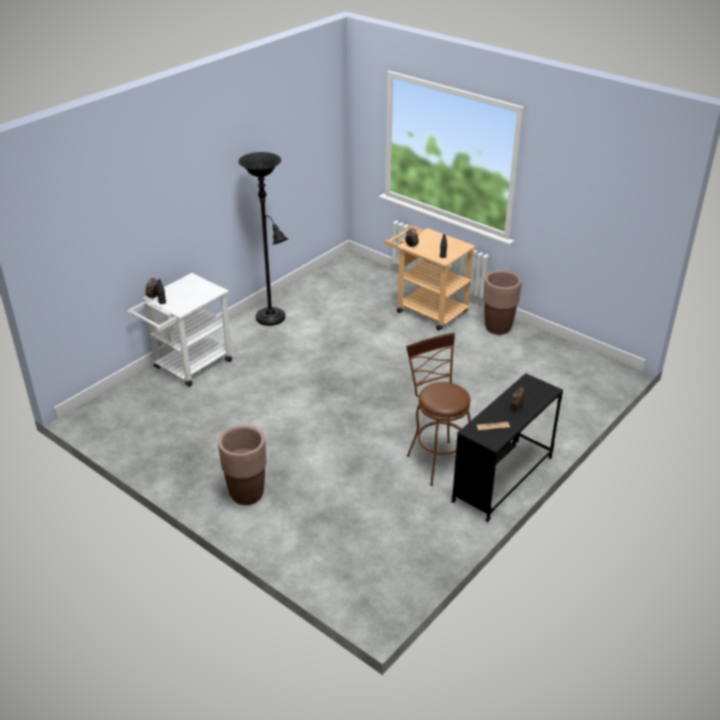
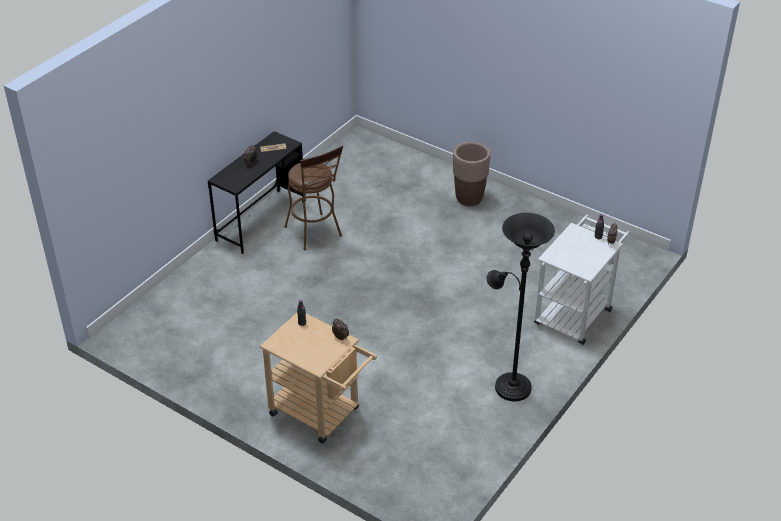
camera: 175 degrees right, 5 degrees up
(498, 328) = (235, 388): brown planter -> none

